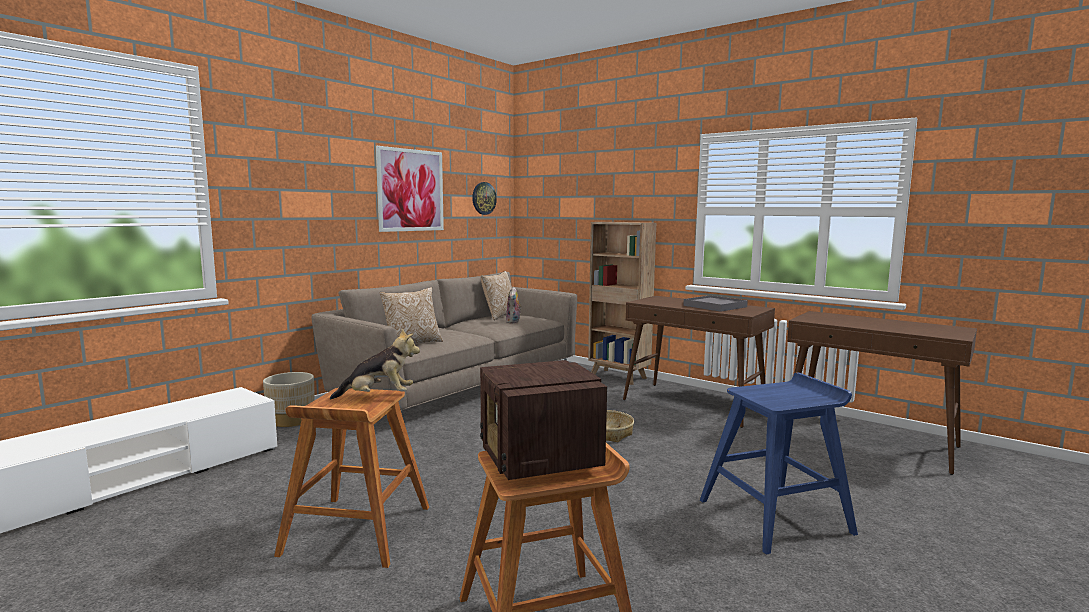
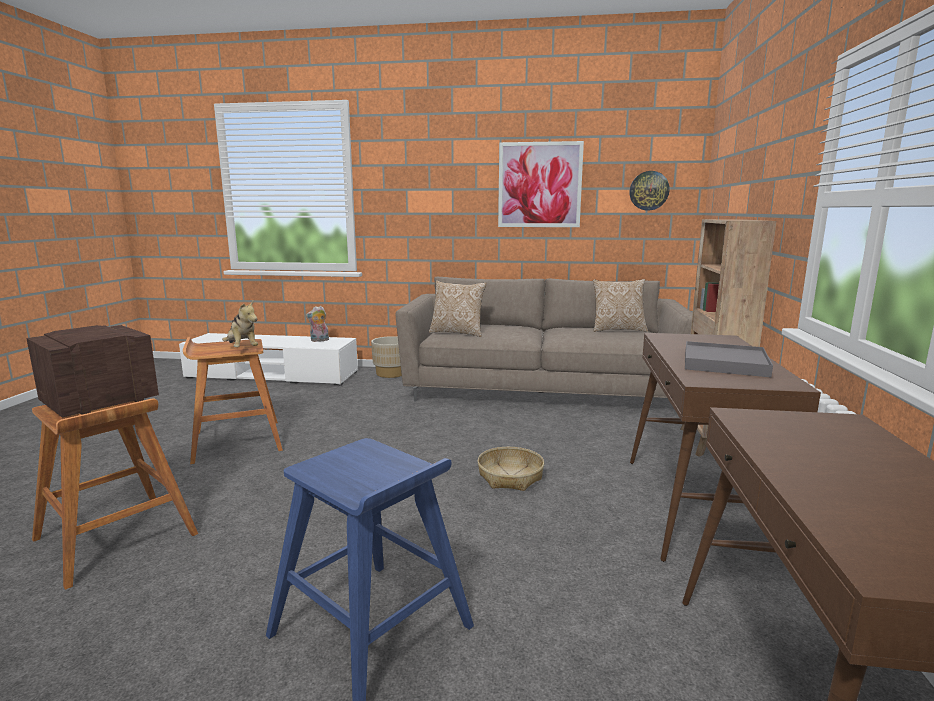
camera: 60 degrees right, 5 degrees up
(513, 322) = (603, 337): plush toy -> plush toy (319, 340)

